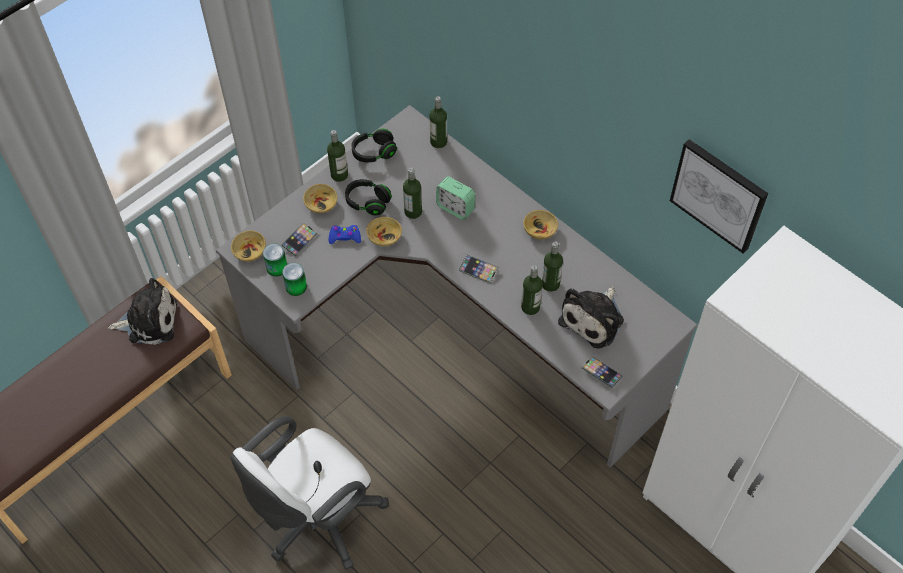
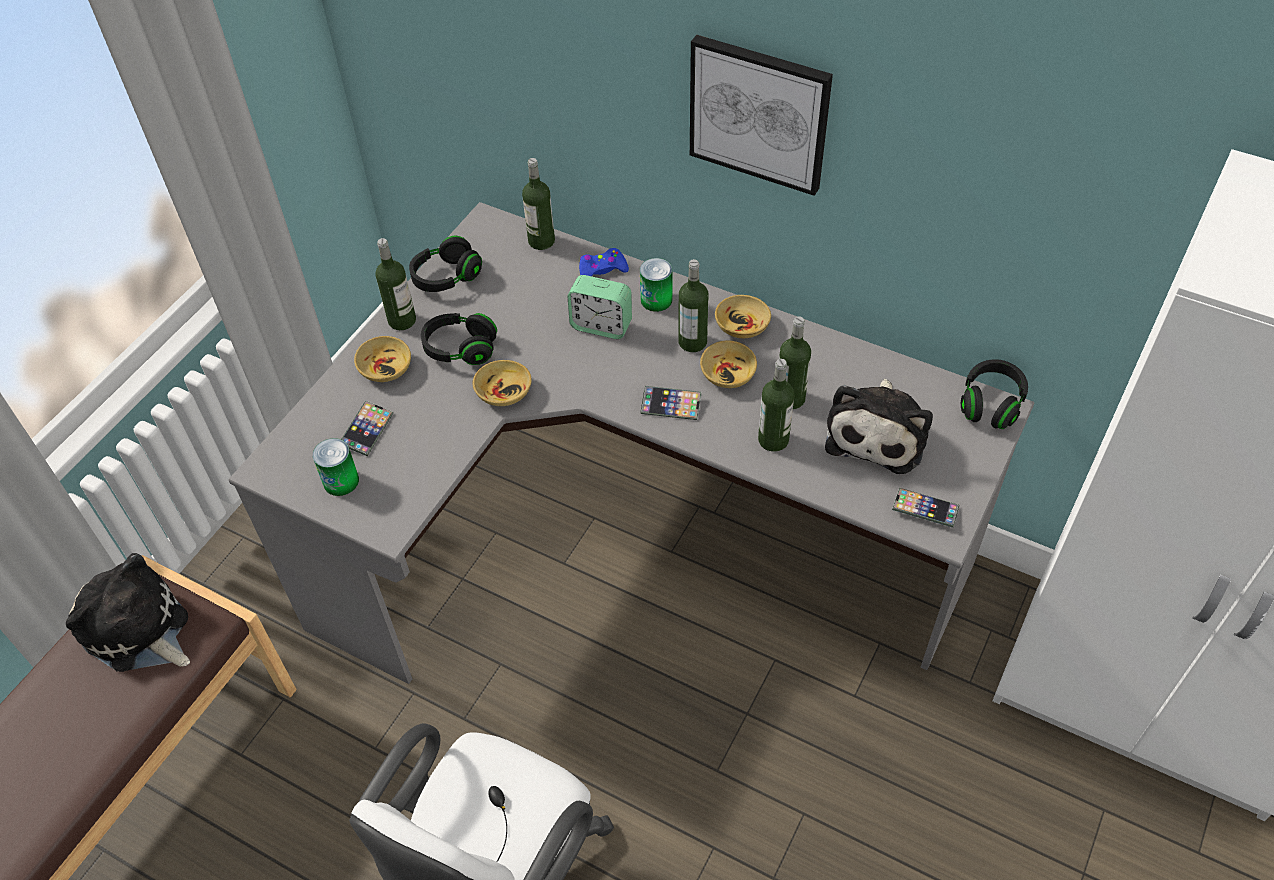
camera: 15 degrees left, 5 degrees down
(149, 321) = (138, 631): plush toy -> plush toy turned 120 degrees counterclockwise
(250, 251) = (288, 466): beige bowl -> beige bowl (728, 373)
(296, 287) = (382, 503): can -> can (656, 300)
(345, 237) = (440, 408): blue game controller -> blue game controller (602, 270)
(413, 212) = (537, 346): bottle -> bottle (692, 342)
(670, 319) = (991, 404): none -> black headphones
(719, 194) = (1078, 148): picture -> picture (759, 113)

